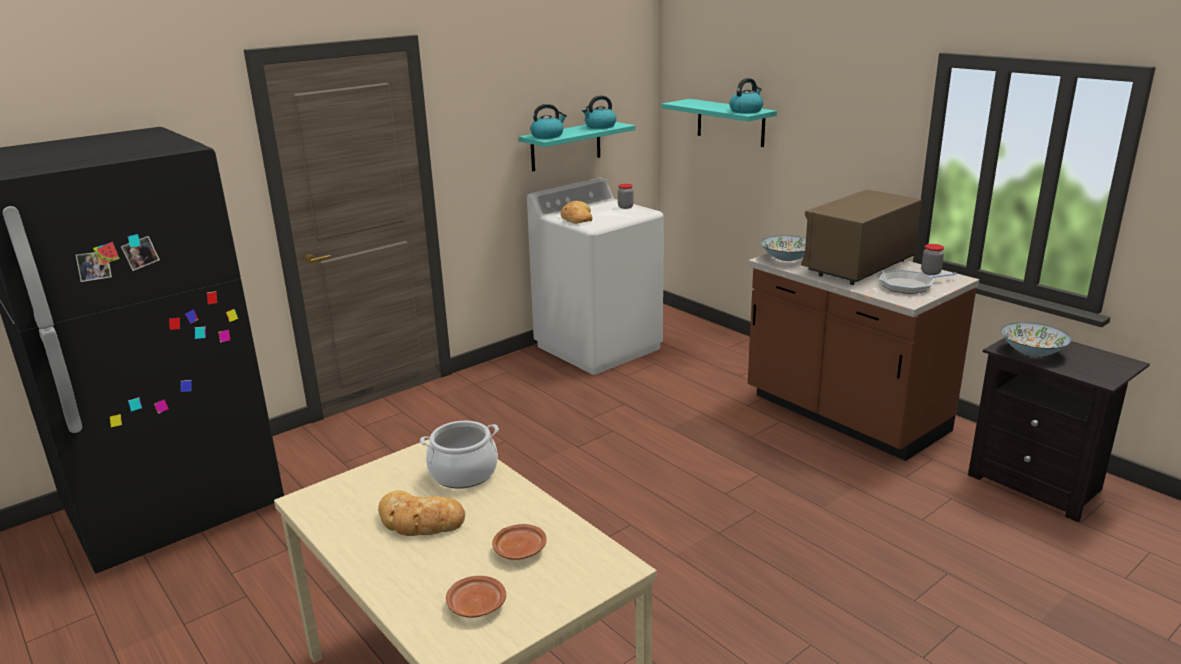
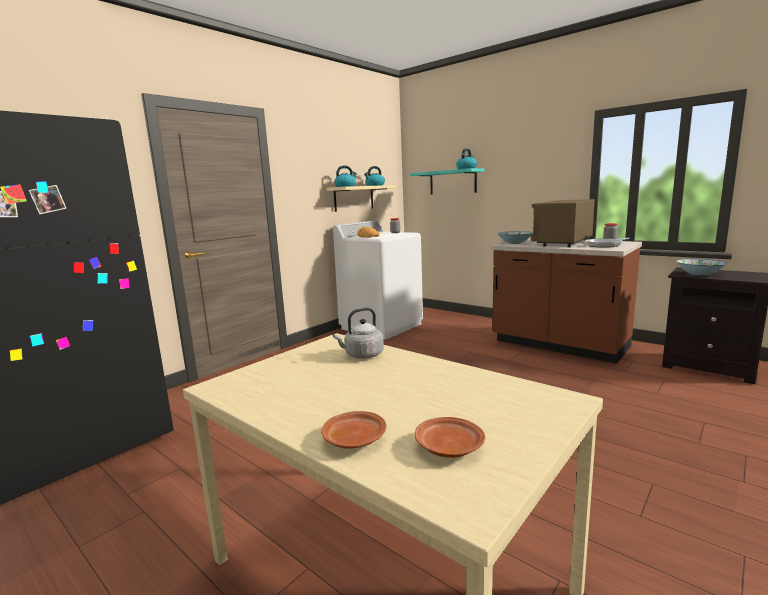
camera: 10 degrees left, 10 degrees down
(420, 521) = (341, 388): bread -> none
(463, 473) = (362, 355): cooking pot -> grey kettle
(520, 549) = (456, 398): brown plate -> brown plate (354, 439)
(566, 146) = (354, 198): turquoise shelf -> beige shelf

